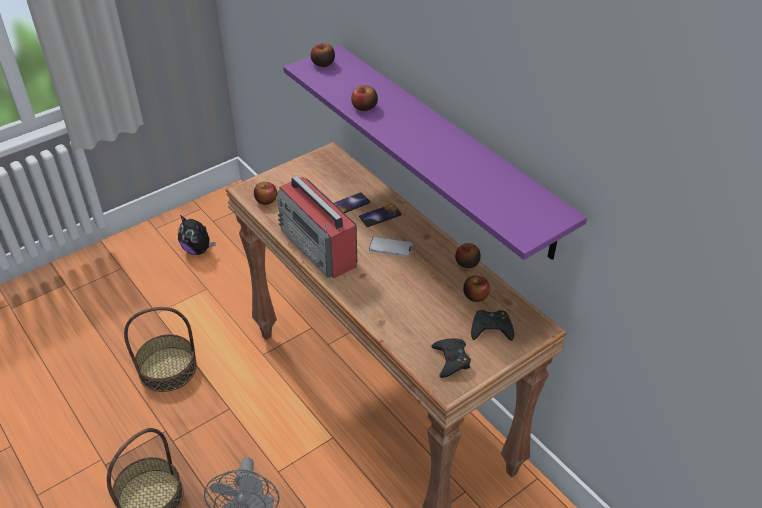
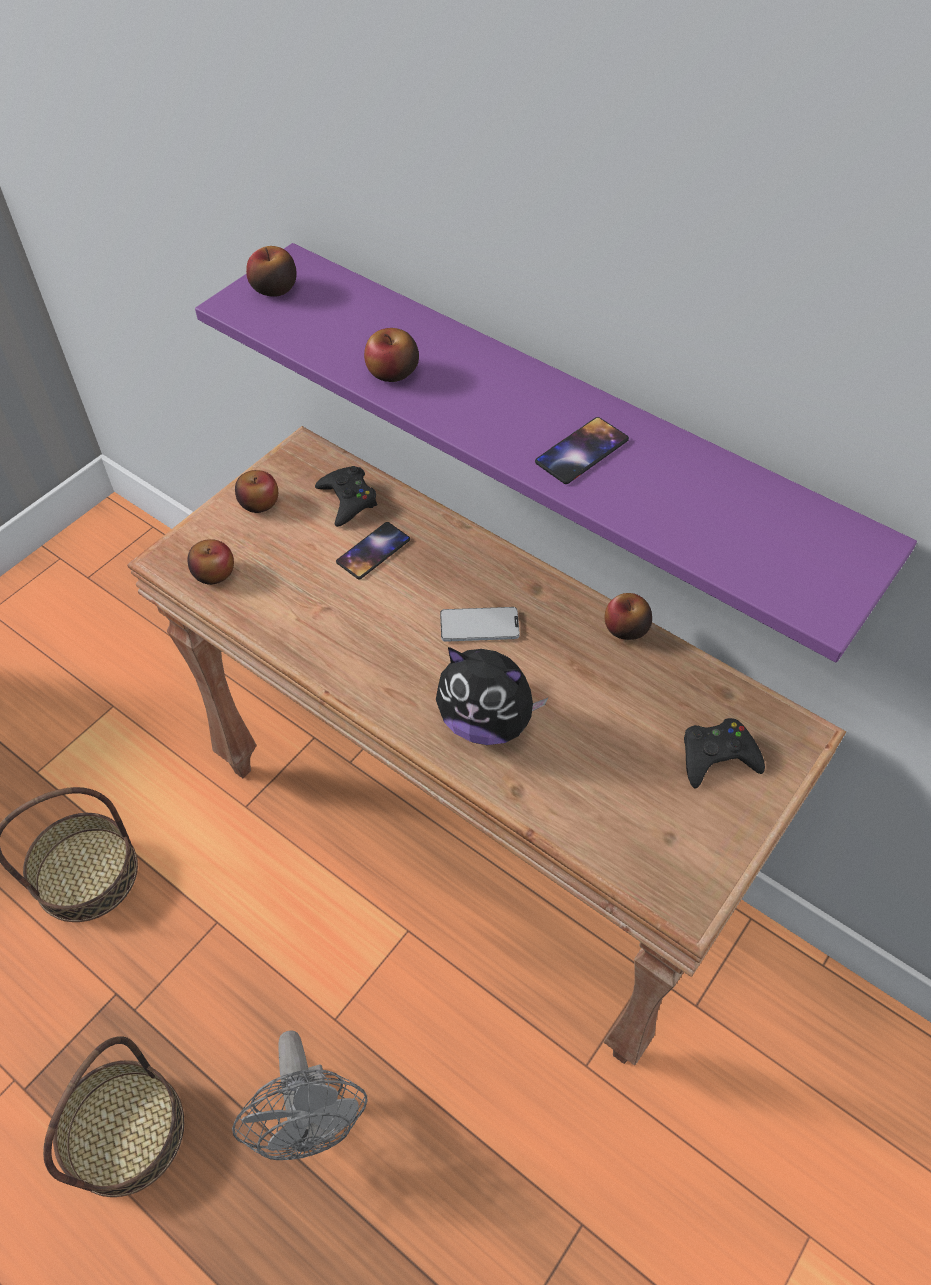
camera: 15 degrees left, 10 degrees up
(198, 250) = (77, 636): plush toy -> plush toy (486, 722)
(319, 248) = (347, 655): radio -> none
(380, 215) = (437, 563): phone -> phone (581, 451)
(451, 360) = (671, 842): black game controller -> black game controller (348, 500)
(475, 295) = (664, 693): apple -> apple (259, 503)

